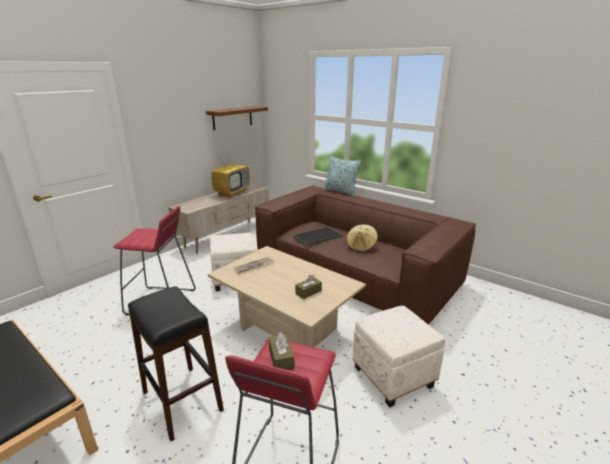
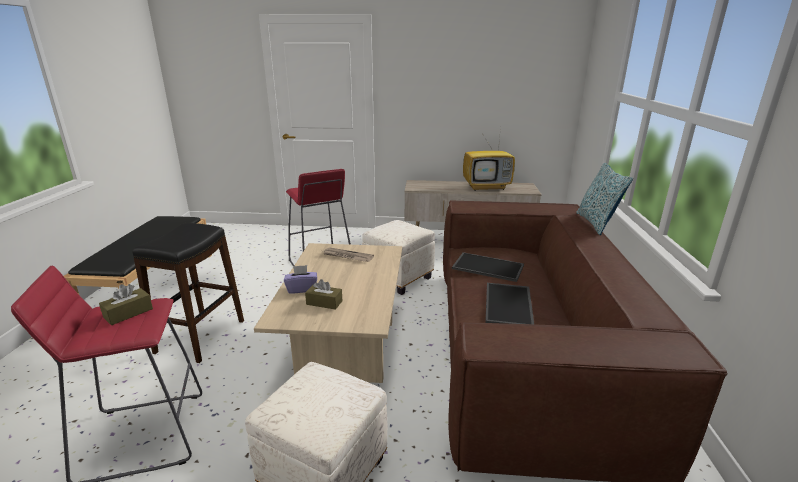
camera: 55 degrees right, 0 degrees up
(232, 118) = (523, 89): brown shelf -> none
(279, 295) = (302, 289): none -> purple tissue box
(361, 247) = (509, 305): beige hat -> tray

